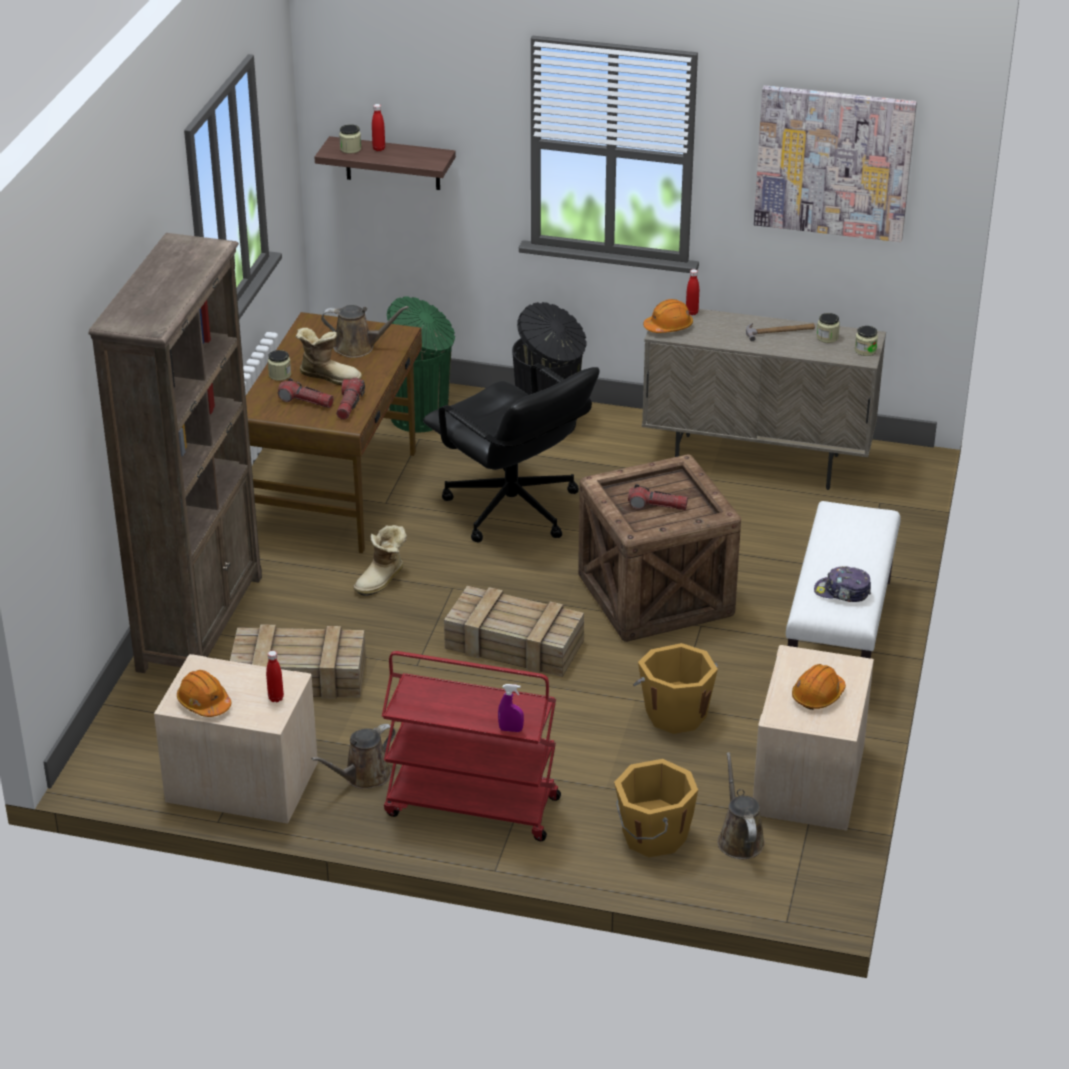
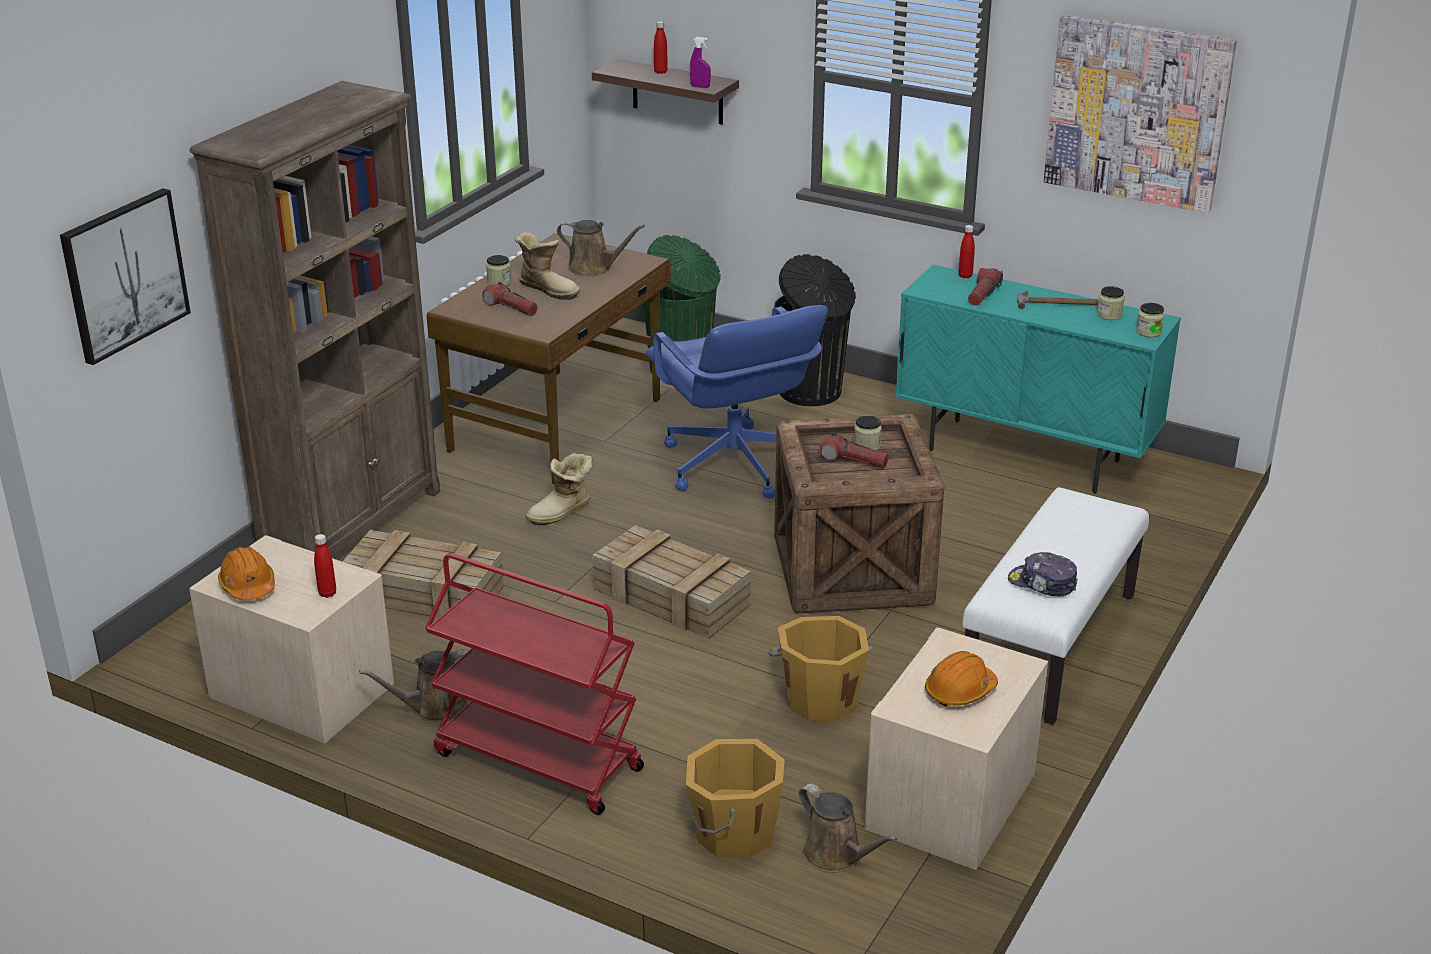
camera: 15 degrees right, 5 degrees down
(52, 451) = (124, 274): none -> picture
(349, 405) = (553, 316): flashlight -> flashlight (983, 294)
(350, 149) = (632, 69): jar -> jar (867, 446)
(511, 729) = (562, 667): purple spray bottle -> purple spray bottle (700, 87)
(512, 510) = (734, 465): black office chair -> blue office chair
(668, 327) = (933, 285): orange hard hat -> none
(739, 839) = (836, 855): brown watering can -> brown watering can turned 135 degrees clockwise
(757, 462) = (1024, 456): beige cabinet -> turquoise cabinet

